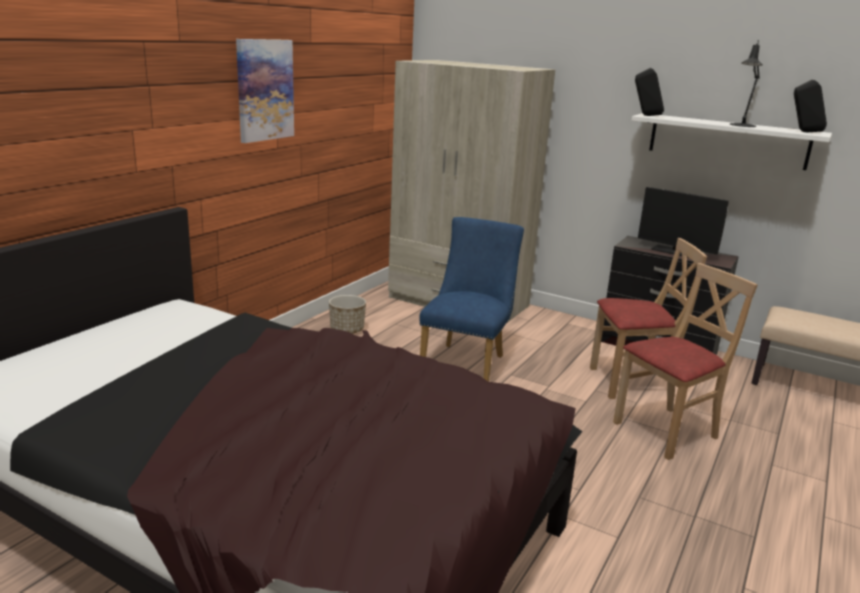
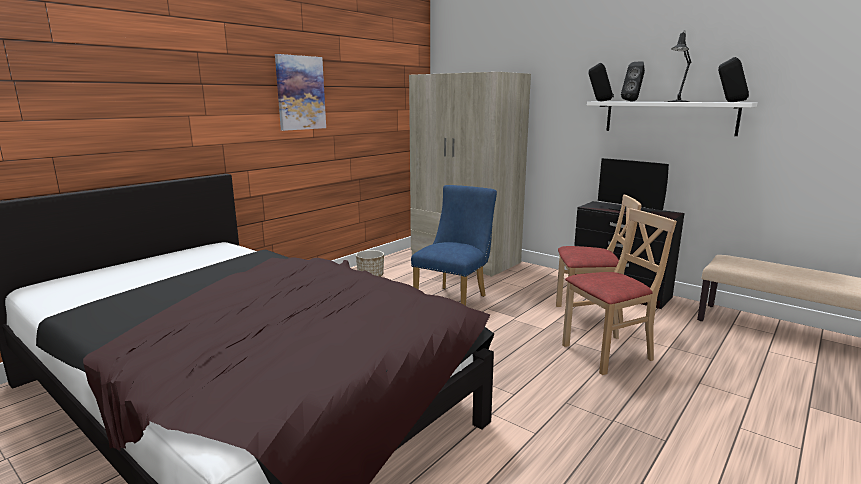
camera: 10 degrees right, 5 degrees down
(687, 119) = (632, 101): none -> black speaker

